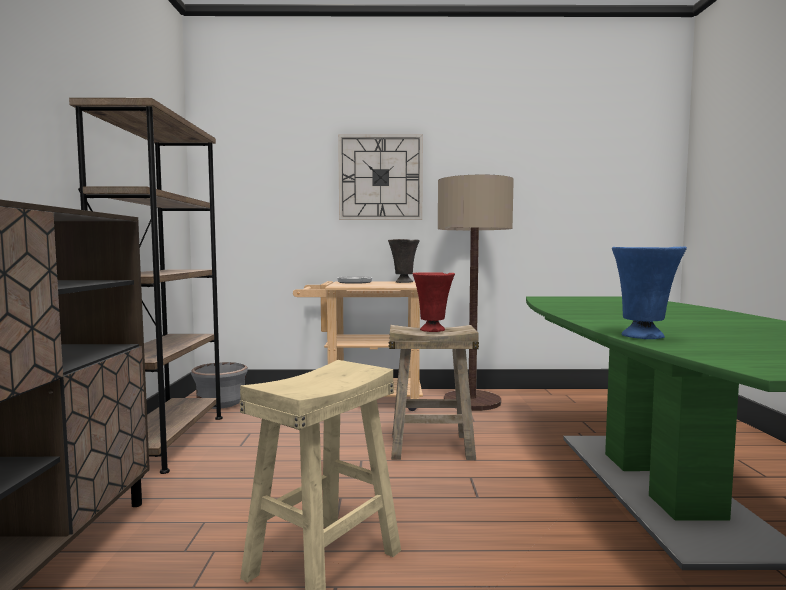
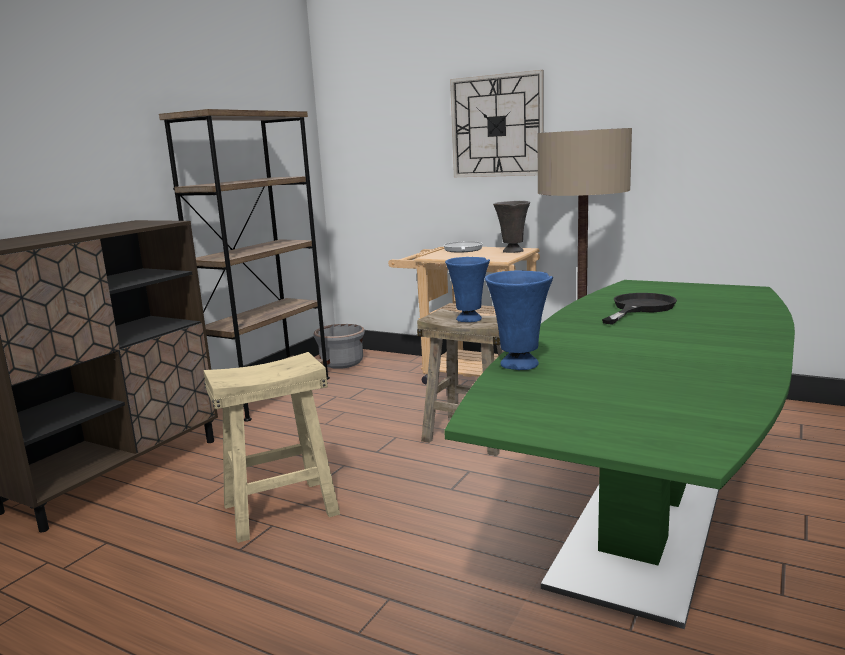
camera: 30 degrees right, 10 degrees up
(433, 330) = (469, 319): red vase -> blue vase
(596, 306) = (639, 308): none -> black frying pan

